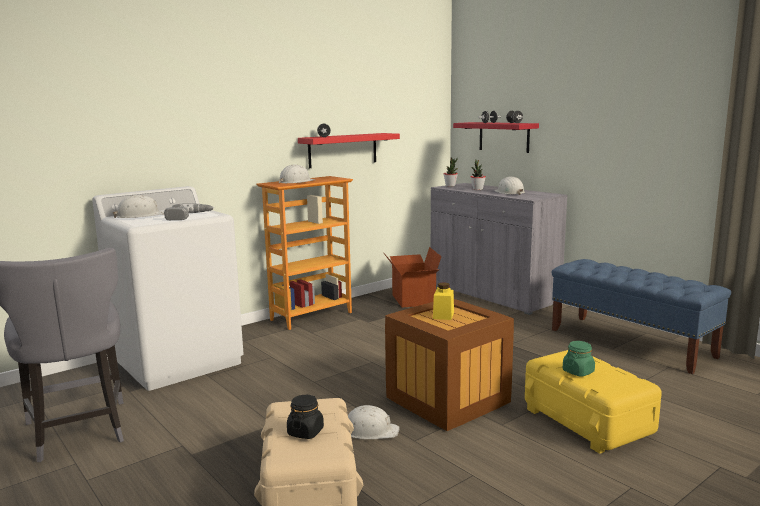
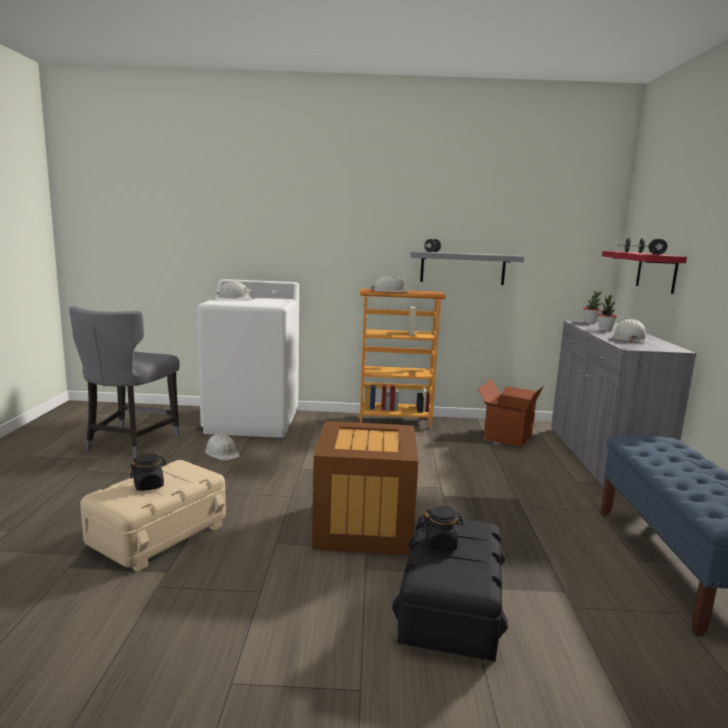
camera: 40 degrees right, 0 degrees up
(189, 216) = (257, 303): power drill -> none
(343, 150) = (462, 268): red shelf -> grey shelf
(370, 431) = (264, 520): white hard hat -> white hard hat (222, 453)
(443, 315) = (368, 437): yellow jar -> none
(578, 371) = (440, 544): green jar -> black jar
(588, 421) = (451, 609): yellow storage box -> black storage box

